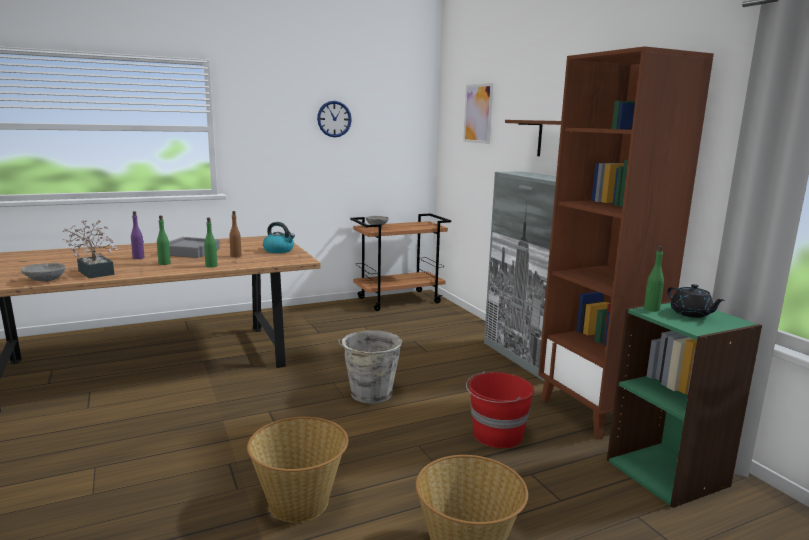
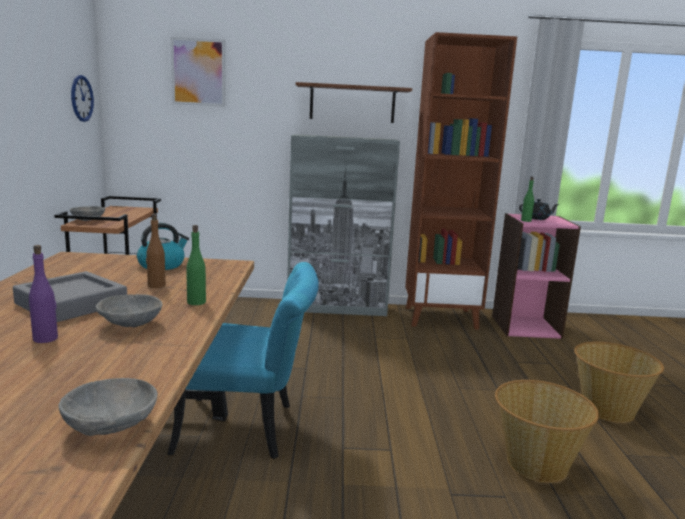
camera: 65 degrees left, 0 degrees up
(95, 271) = (103, 377): potted plant -> none
(164, 263) = (129, 325): green bottle -> grey bowl
(272, 376) = (249, 428): none -> turquoise chair
(334, 119) = (26, 66): wall clock -> wall clock (81, 98)
(370, 395) = (349, 384): grey bucket -> none
(496, 435) = (457, 356): red bucket -> none
(668, 472) = (525, 326): green bookcase -> pink bookcase

